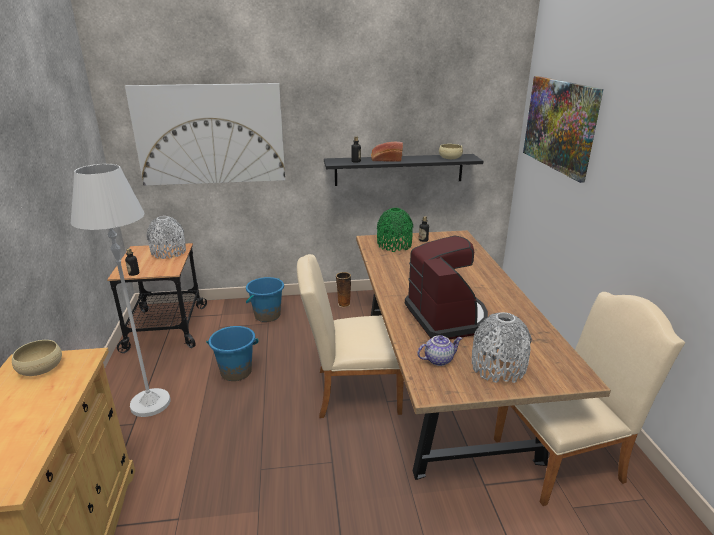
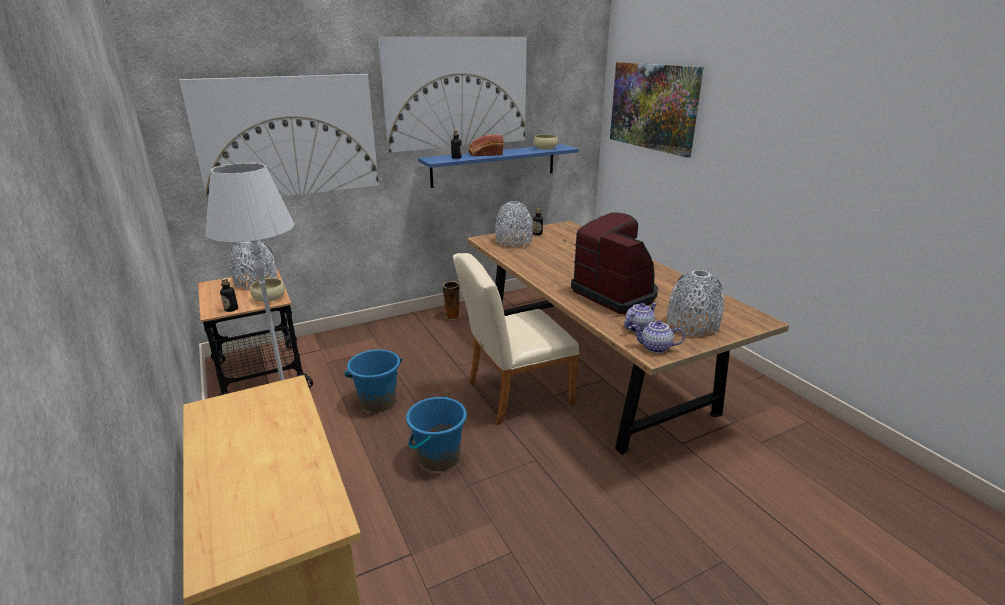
camera: 20 degrees left, 0 degrees up
(41, 368) = (240, 409): beige bowl -> beige bowl (269, 298)
(267, 315) = (375, 341): blue bucket -> blue bucket (438, 457)
(364, 102) = (457, 93): none -> picture
(394, 245) = (513, 241): green vase -> grey vase
(399, 169) = (494, 165): black shelf -> blue shelf
(437, 385) = (655, 348): none -> teapot
(564, 458) = (732, 406): beige chair -> none

